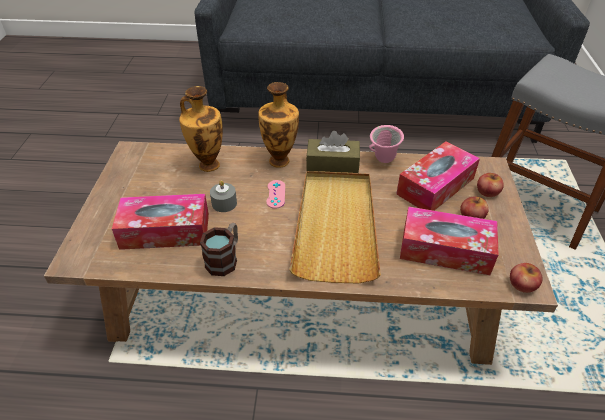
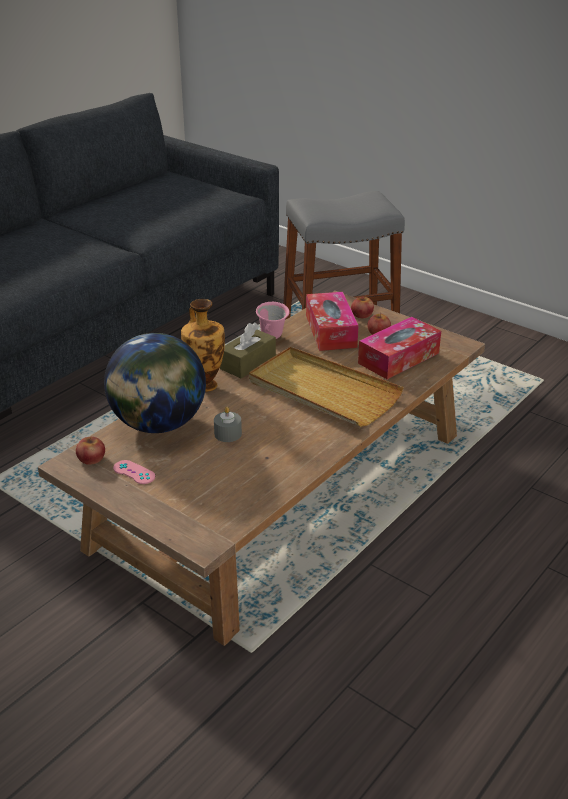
camera: 55 degrees left, 10 degrees down
(165, 231) = (226, 477): tissue box -> none
(208, 164) = (159, 424): vase -> globe
(225, 259) = (299, 457): mug -> none
(276, 194) = (249, 403): pink game controller -> pink game controller (134, 472)
(522, 284) = (458, 346): apple -> apple (91, 458)

